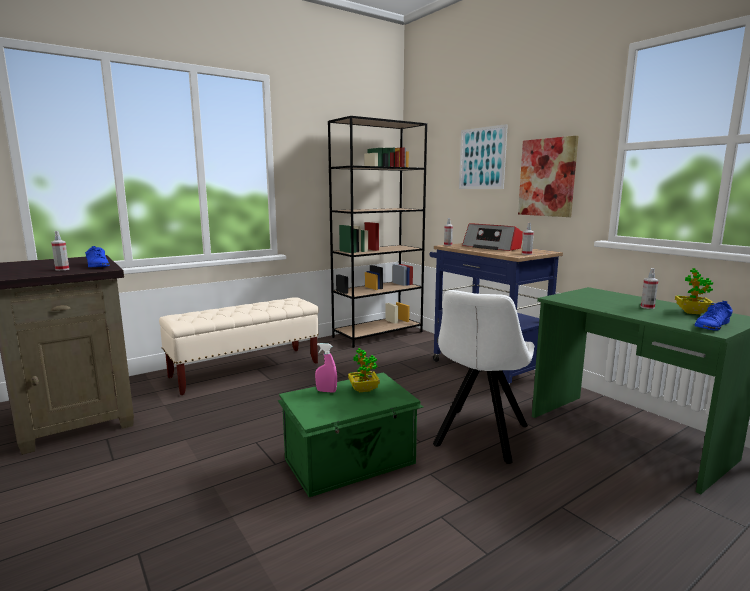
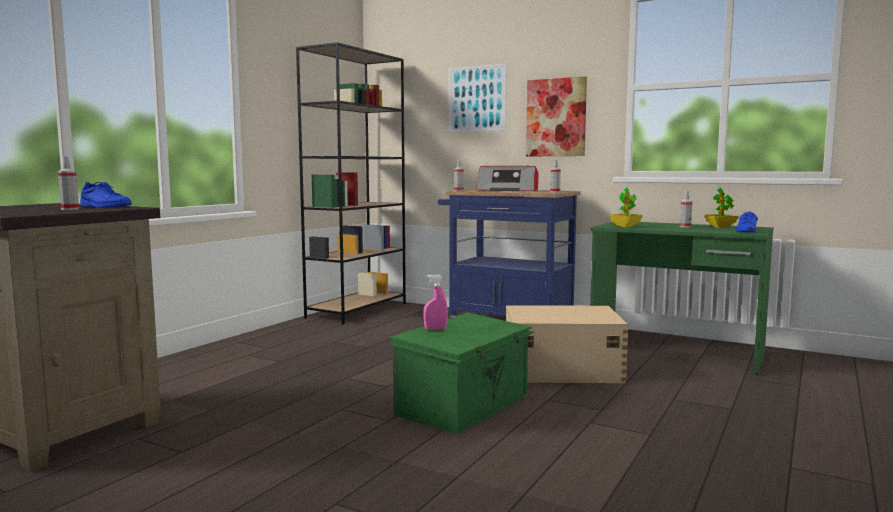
camera: 25 degrees left, 5 degrees down
(246, 370) = (235, 358): beige bench -> none
(363, 389) = (469, 324): potted plant -> potted plant (625, 226)
(480, 435) = (560, 369): white chair -> beige storage box

